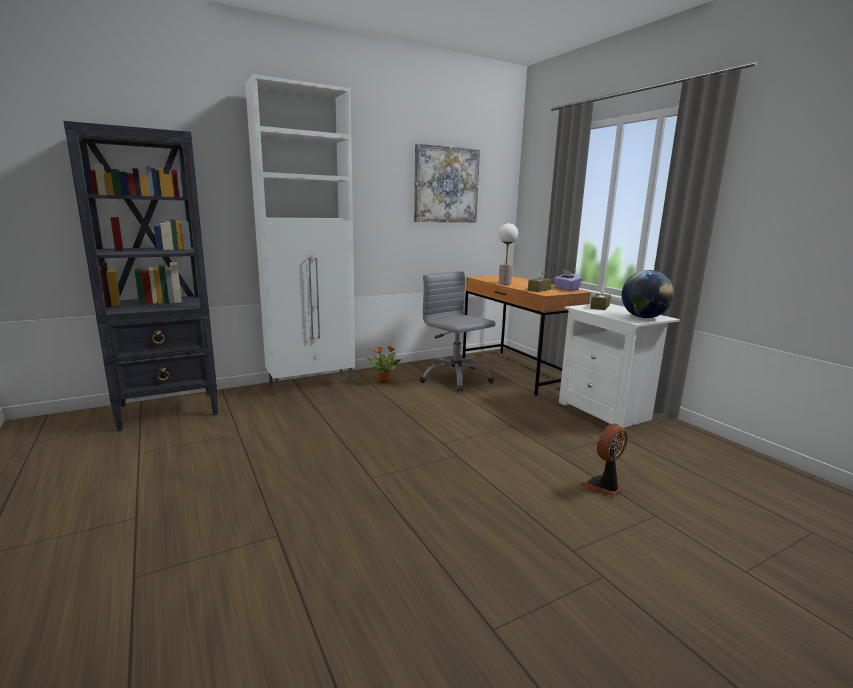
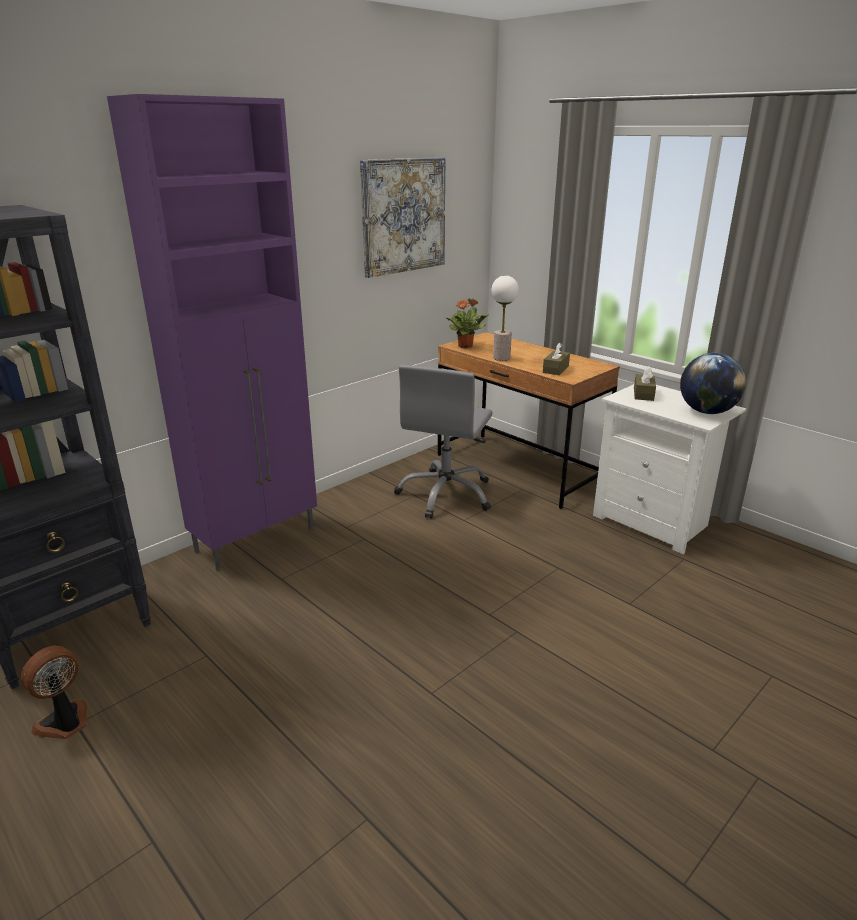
camera: 15 degrees left, 10 degrees up
(312, 384) = (257, 539): white cabinet -> purple cabinet
(384, 381) = (356, 515): potted plant -> potted plant (465, 346)
(455, 378) = (446, 494): grey office chair -> grey office chair turned 105 degrees counterclockwise
(566, 289) = (586, 362): purple tissue box -> none
(603, 487) = (702, 645): fan -> fan (65, 723)

